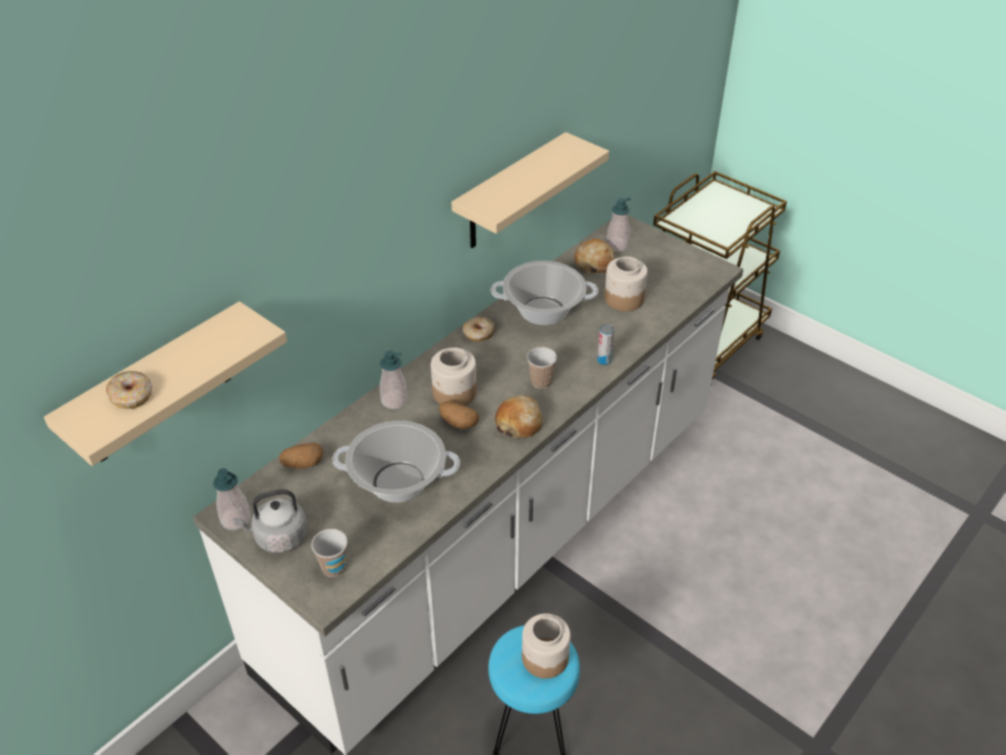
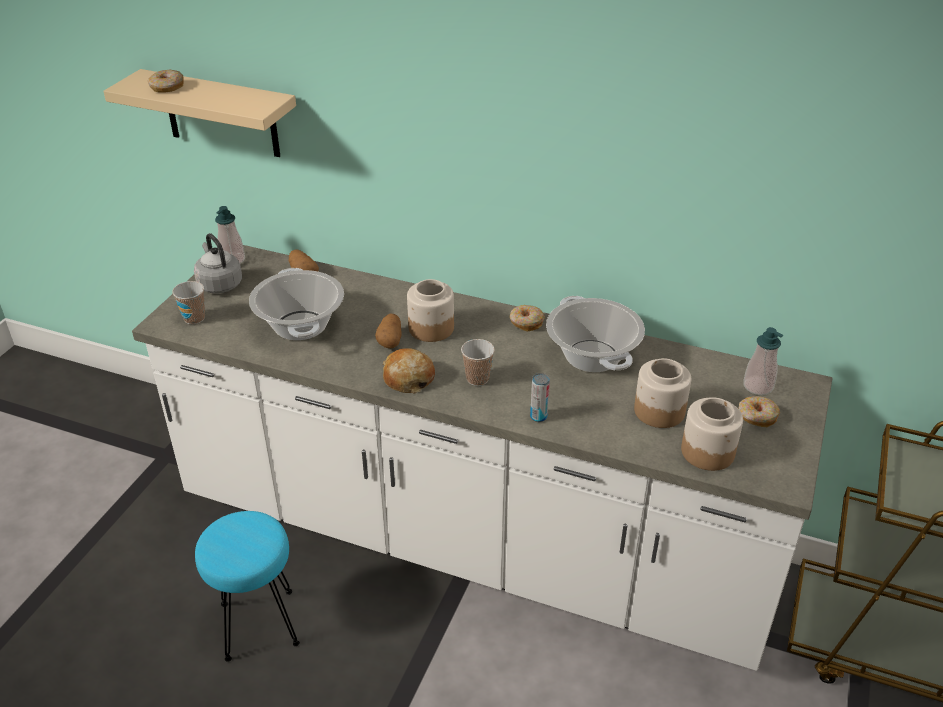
camera: 70 degrees right, 5 degrees down
(394, 400) = (402, 297): soap dispenser -> none
(510, 193) = (636, 218): beige shelf -> none
(544, 657) = (244, 547): jar -> jar (708, 452)
(594, 263) = (708, 375): bread -> none
(648, 257) = (757, 416): none -> donut

